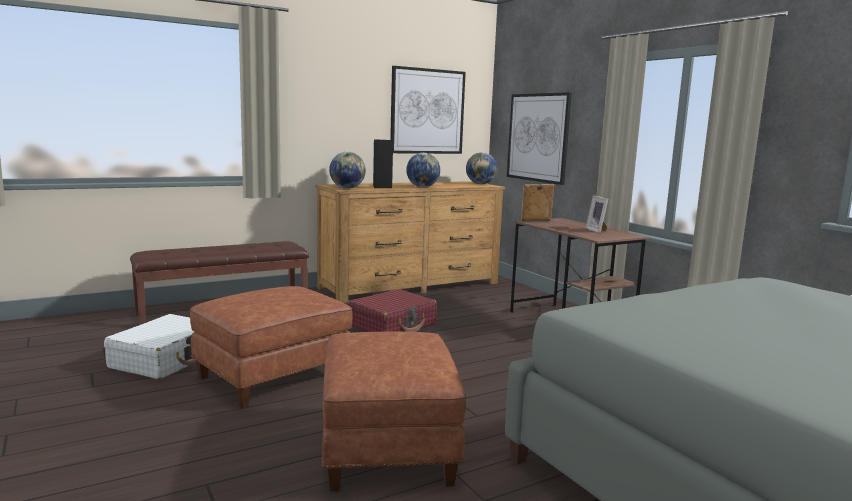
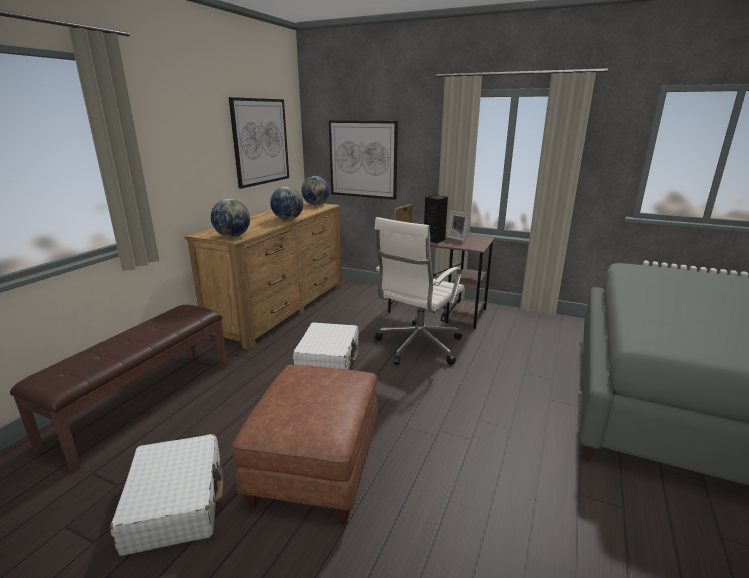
camera: 35 degrees left, 10 degrees up
(382, 187) = (258, 227): black speaker -> black speaker (435, 240)
(386, 445) = (505, 495): brown ottoman -> none
(392, 325) = (328, 359): red suitcase -> white suitcase
(492, 341) = (417, 347): none -> white office chair

